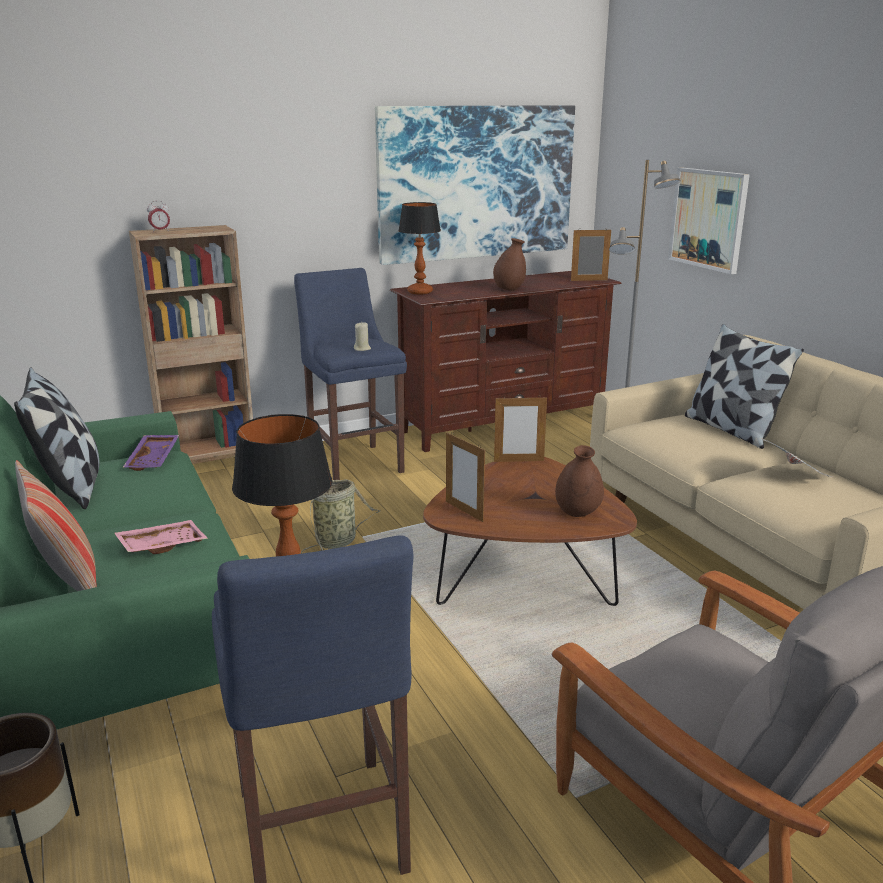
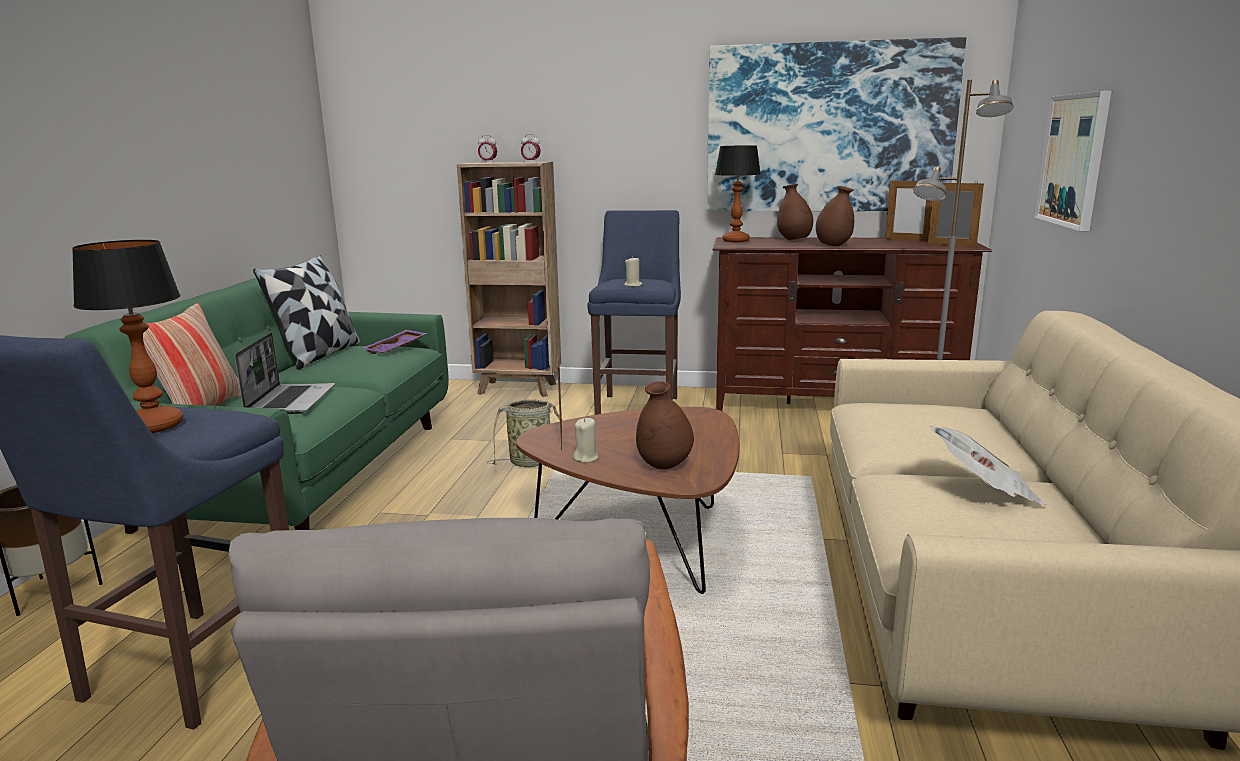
camera: 35 degrees right, 5 degrees down
(162, 545) = (291, 400): pink tray -> laptop
(214, 229) = (531, 162): none -> alarm clock
(465, 286) = (794, 240): none -> brown vase
(514, 523) = (586, 458): none -> beige candle
(518, 461) = (692, 411): picture frame -> picture frame (907, 240)
(731, 429) = (991, 430): pillow -> none

